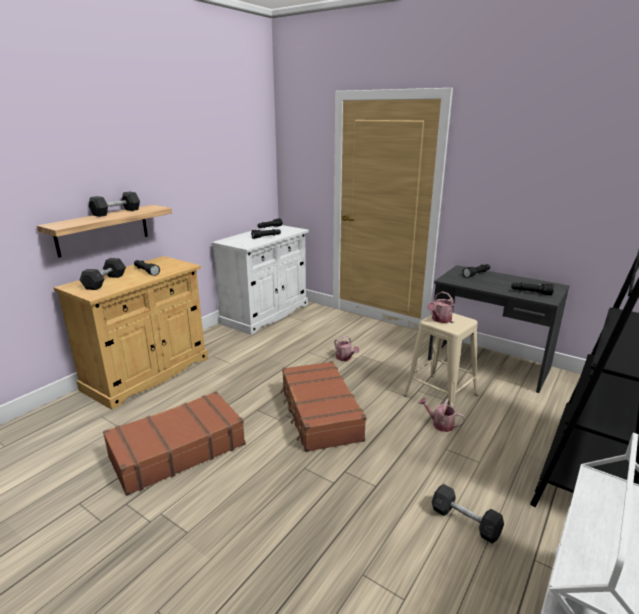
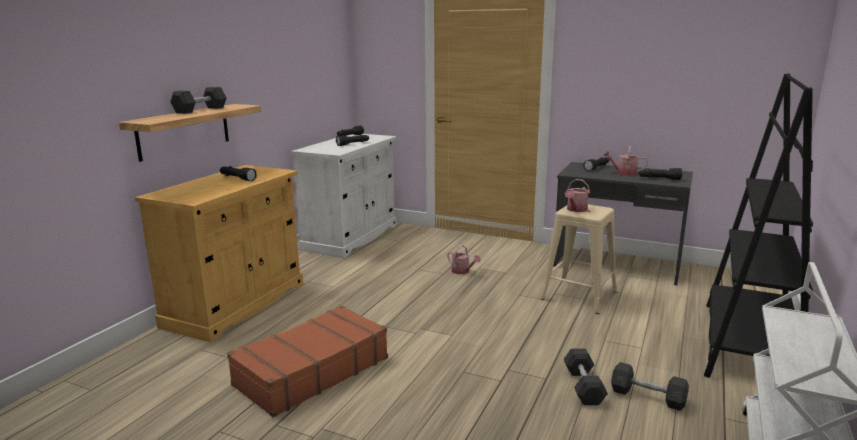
camera: 10 degrees left, 5 degrees down
(105, 282) = (195, 189): grey dumbbell -> grey dumbbell (583, 386)
(319, 414) = (457, 323): brown suitcase -> none
(440, 424) = (589, 320): watering can -> watering can (623, 173)

